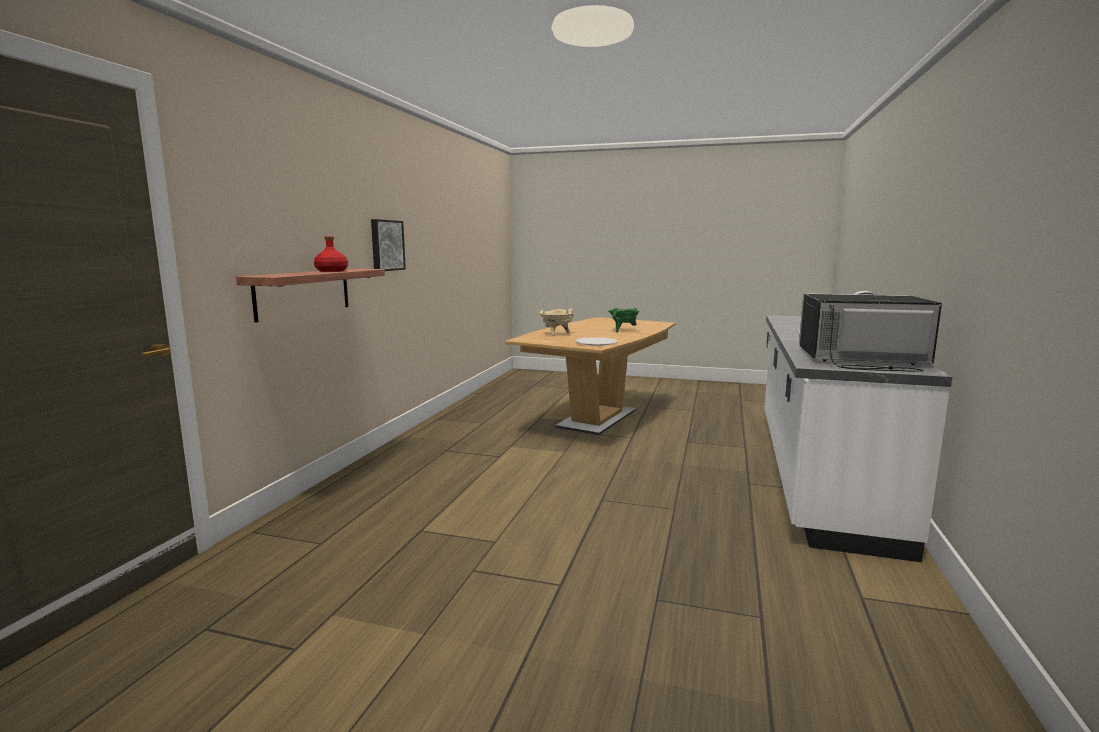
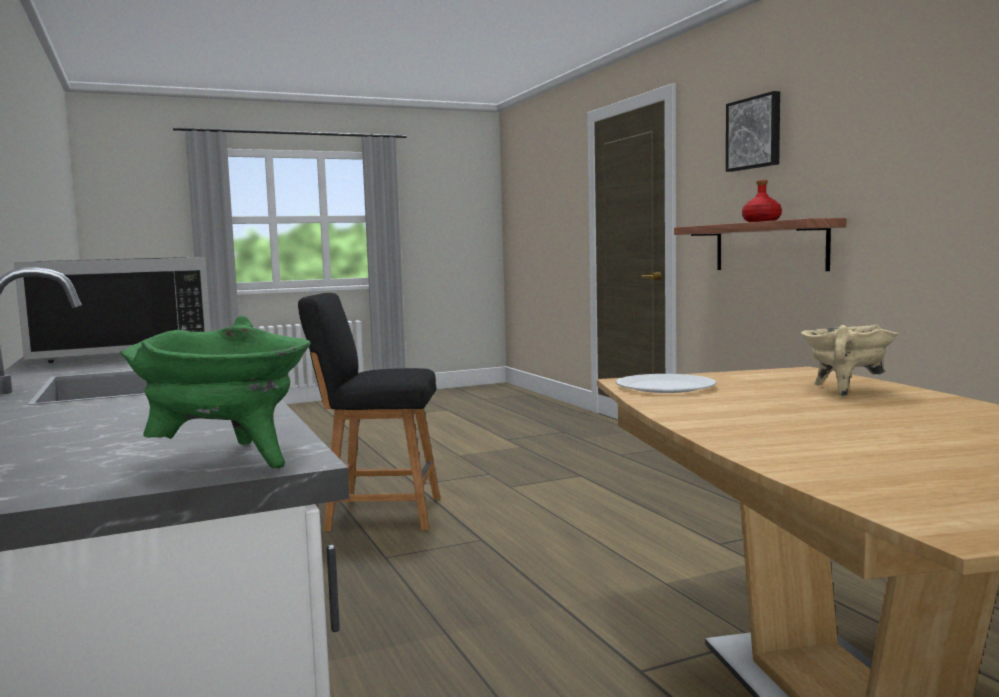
camera: 140 degrees right, 5 degrees down
(386, 245) = (930, 175): picture -> picture (755, 133)
(623, 330) = (801, 430): green cooking pot -> green cooking pot (229, 461)
(640, 553) = (378, 513): none -> black stool

